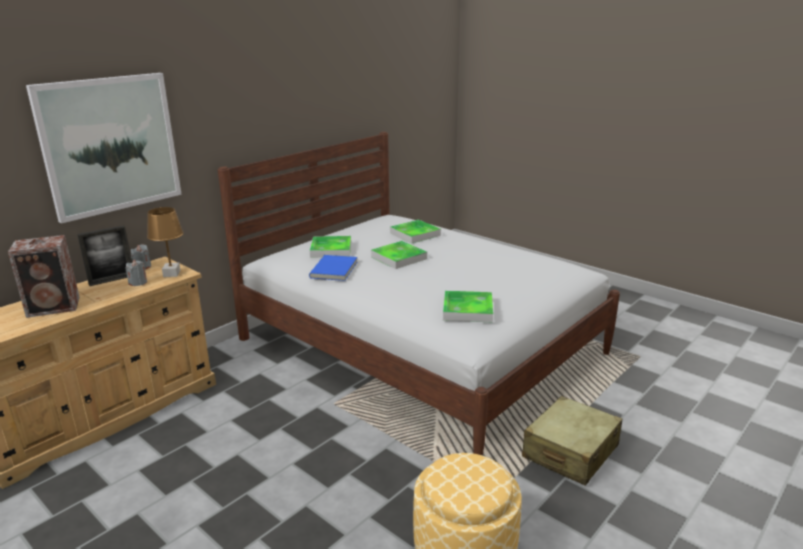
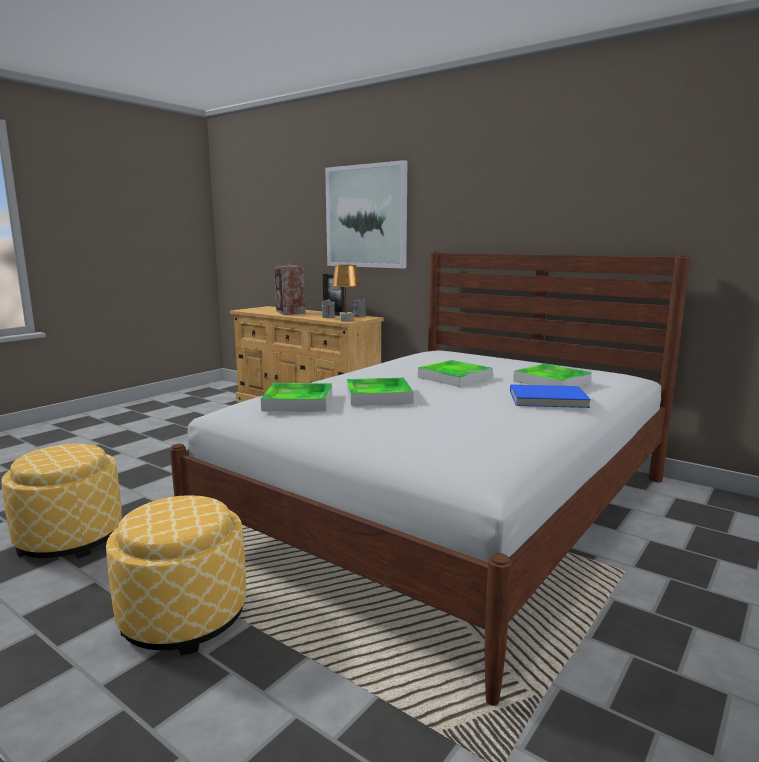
camera: 85 degrees right, 10 degrees down
(331, 250) = (465, 359): tray -> tray (378, 396)
(335, 270) = (407, 362): blue book -> blue book (548, 400)
(570, 452) = (183, 616): beige suitcase -> ottoman

